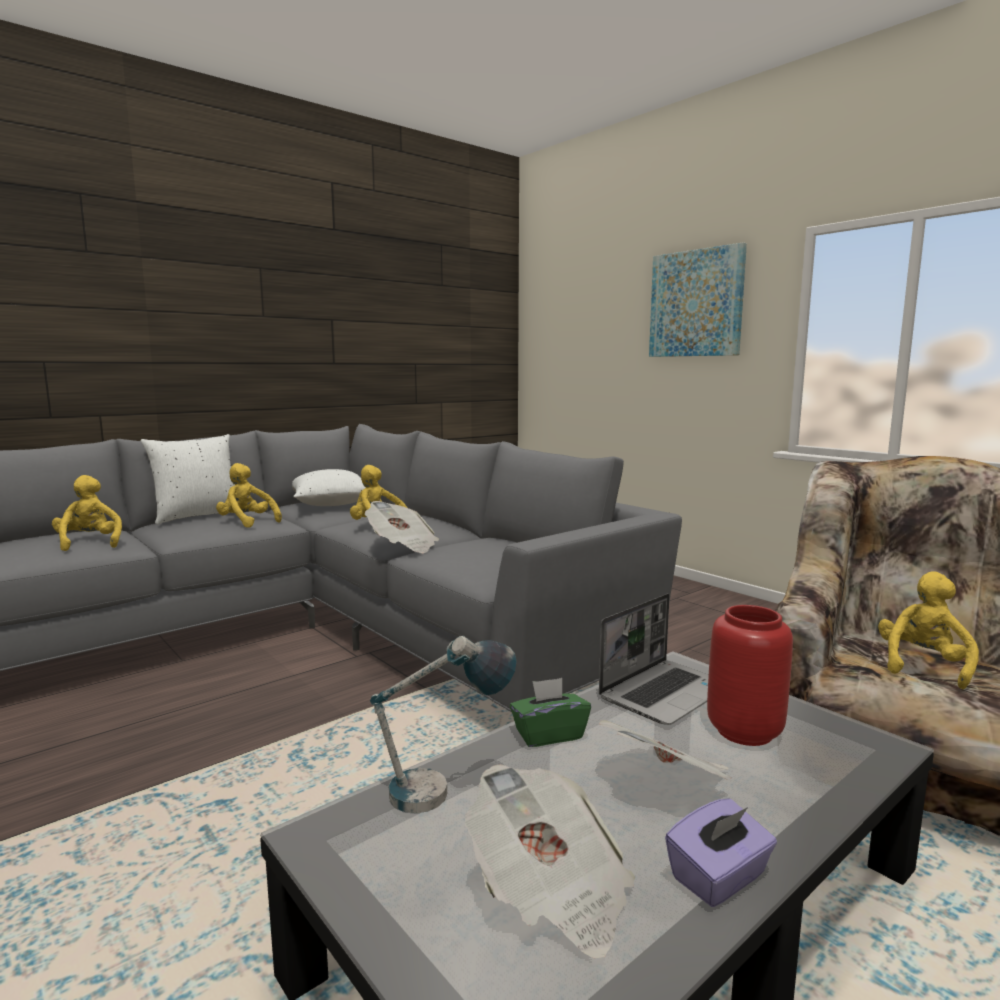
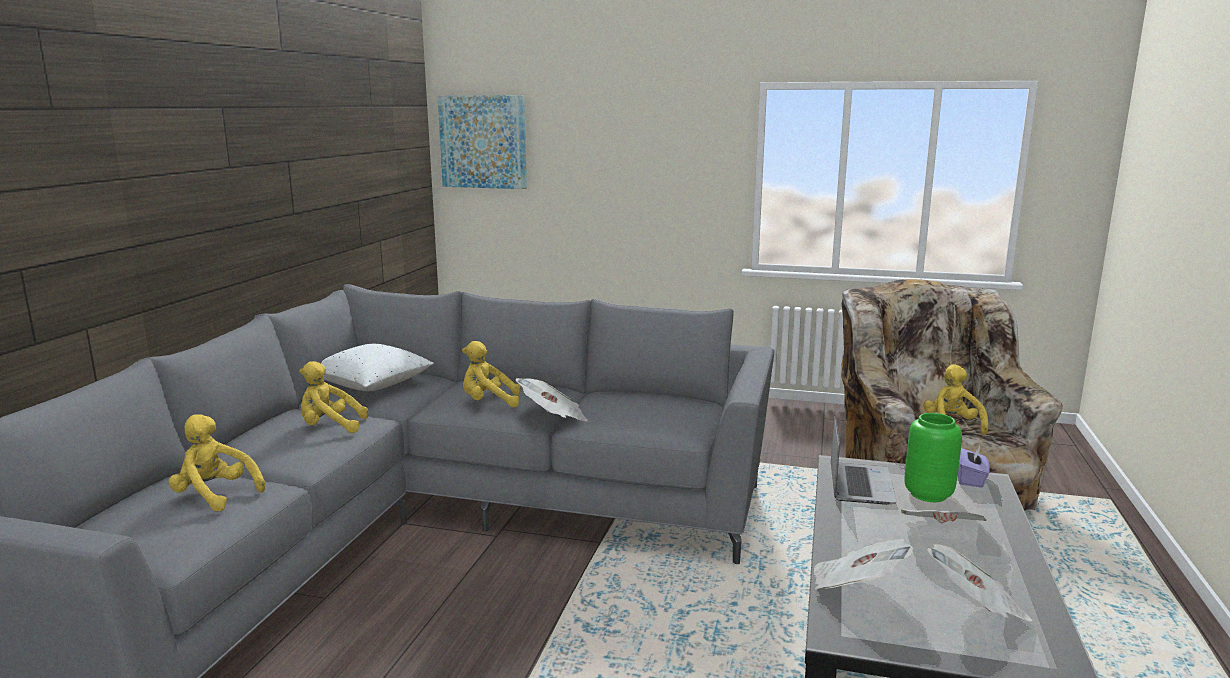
camera: 35 degrees left, 5 degrees up
(197, 516) = (254, 432): white pillow -> none
(444, 794) = (856, 586): table lamp -> newspaper
(549, 734) = (846, 532): green tissue box -> none
(696, 303) = (656, 137): picture -> picture (483, 142)
(719, 878) = (1020, 569): purple tissue box -> purple tissue box (970, 479)
(742, 731) = (927, 494): red vase -> green vase

